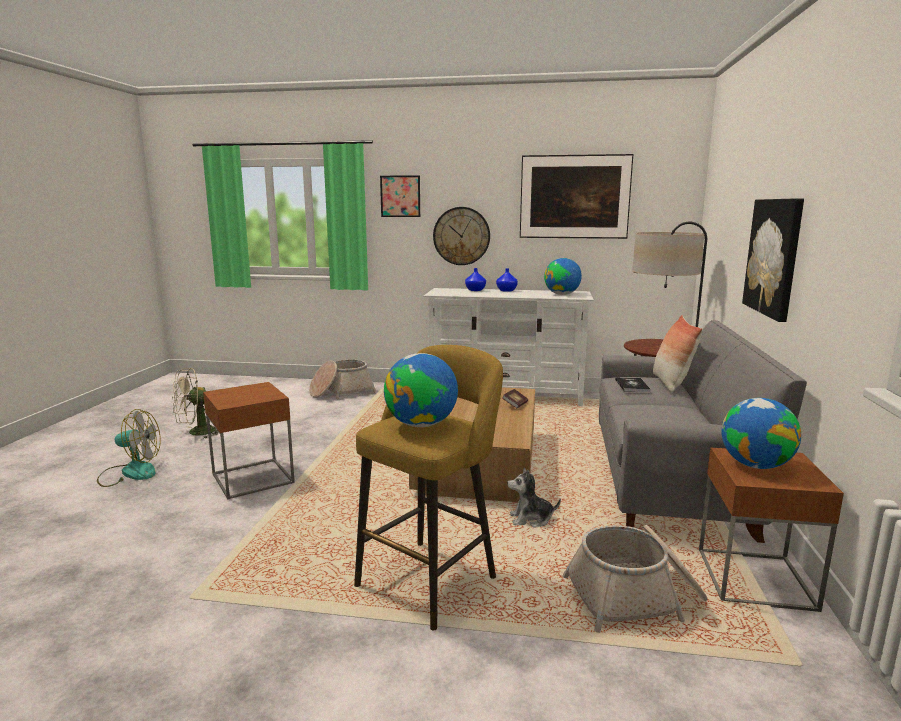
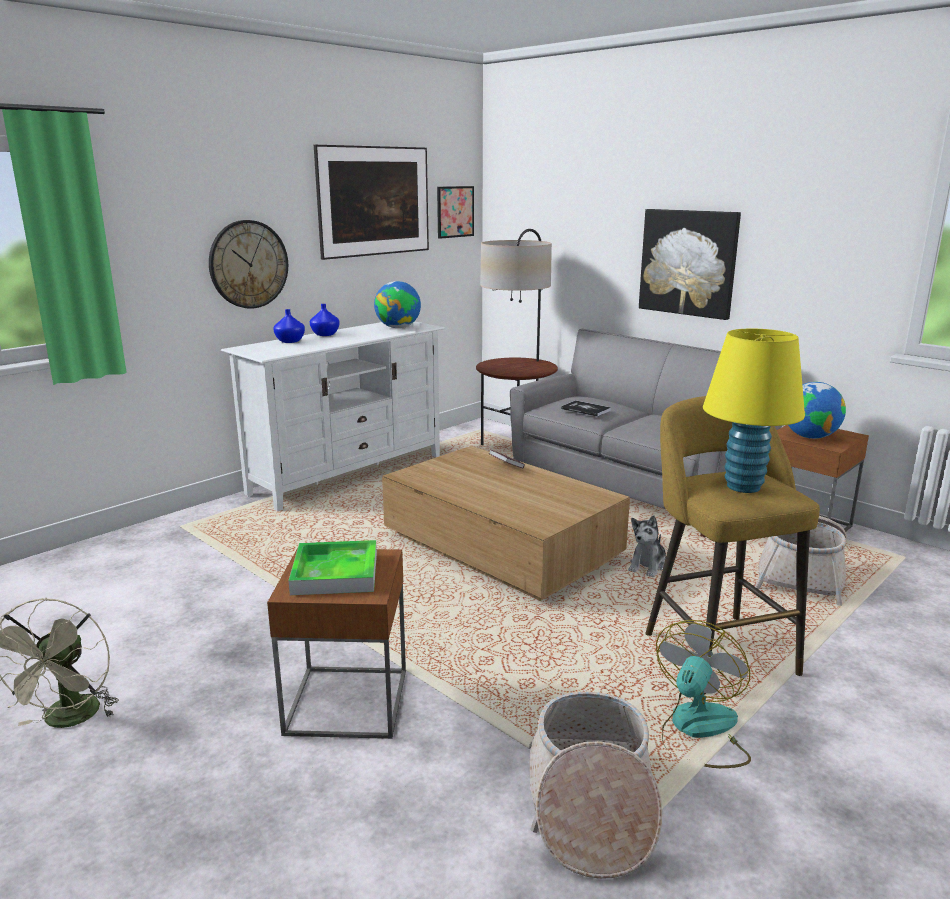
camera: 55 degrees left, 5 degrees up
(130, 472) = (144, 829): fan -> fan (698, 731)
(244, 394) = (335, 573): none -> tray
(341, 392) = (133, 554): basket -> basket (590, 806)
(400, 196) = (149, 207): picture -> picture (455, 212)
(421, 424) = (743, 486): globe -> yellow table lamp
(671, 383) = (597, 399): pillow -> none

